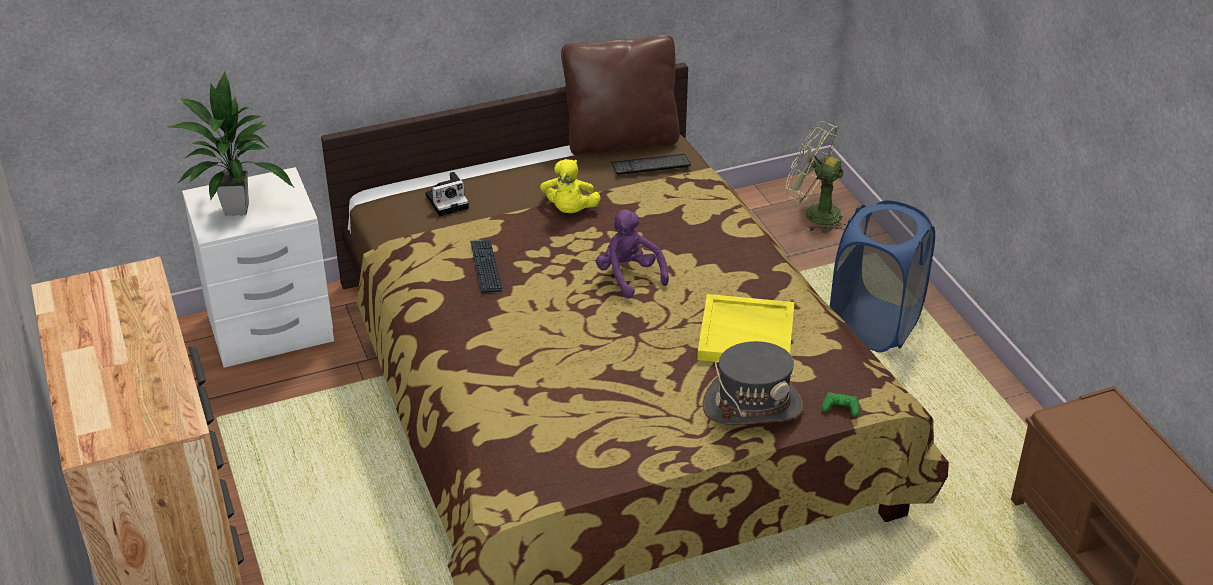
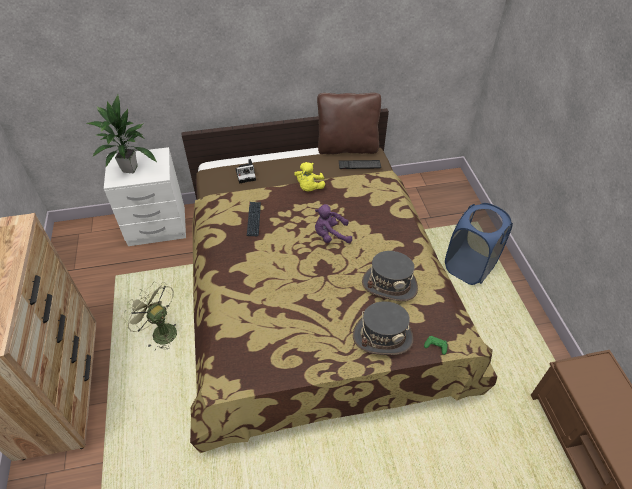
camera: 10 degrees right, 10 degrees up
(629, 276) = (330, 235): purple plush toy -> purple plush toy turned 75 degrees counterclockwise
(747, 335) = (389, 285): yellow tray -> grey hat
(814, 214) = (448, 193): green fan -> green fan (160, 332)

